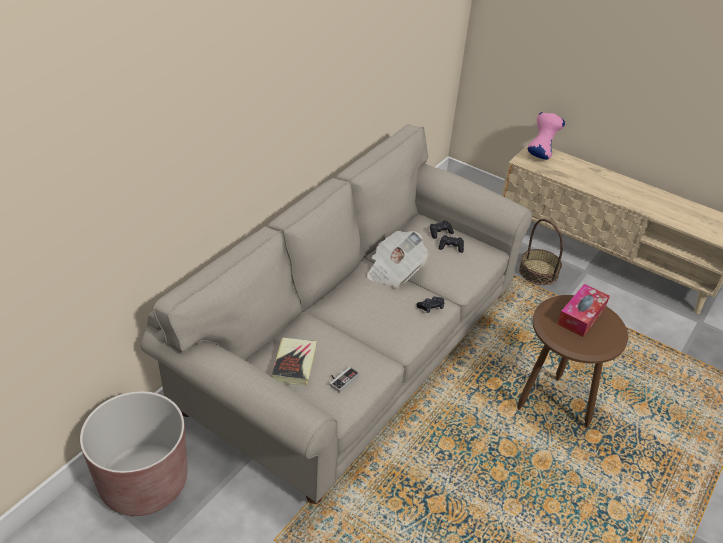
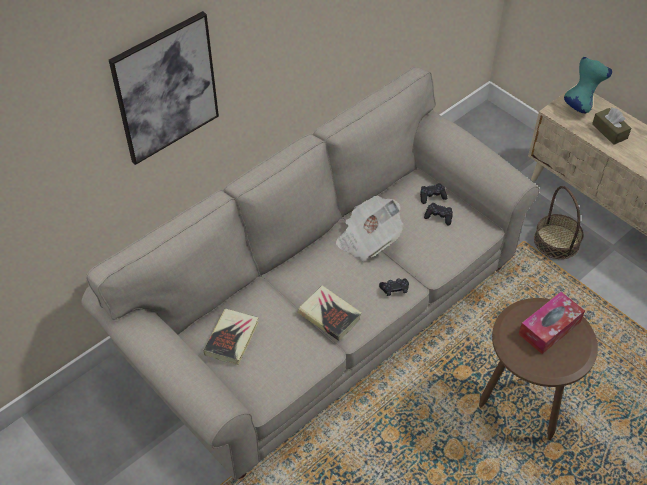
camera: 15 degrees right, 10 degrees up
(144, 482) = (82, 428): brown planter -> none
(220, 119) = (166, 88): none -> picture
(341, 379) = (275, 363): game controller -> none
(379, 334) = (329, 315): none -> book
(540, 154) = (581, 104): pink vase -> turquoise vase
(570, 171) = (609, 131): none -> brown tissue box

